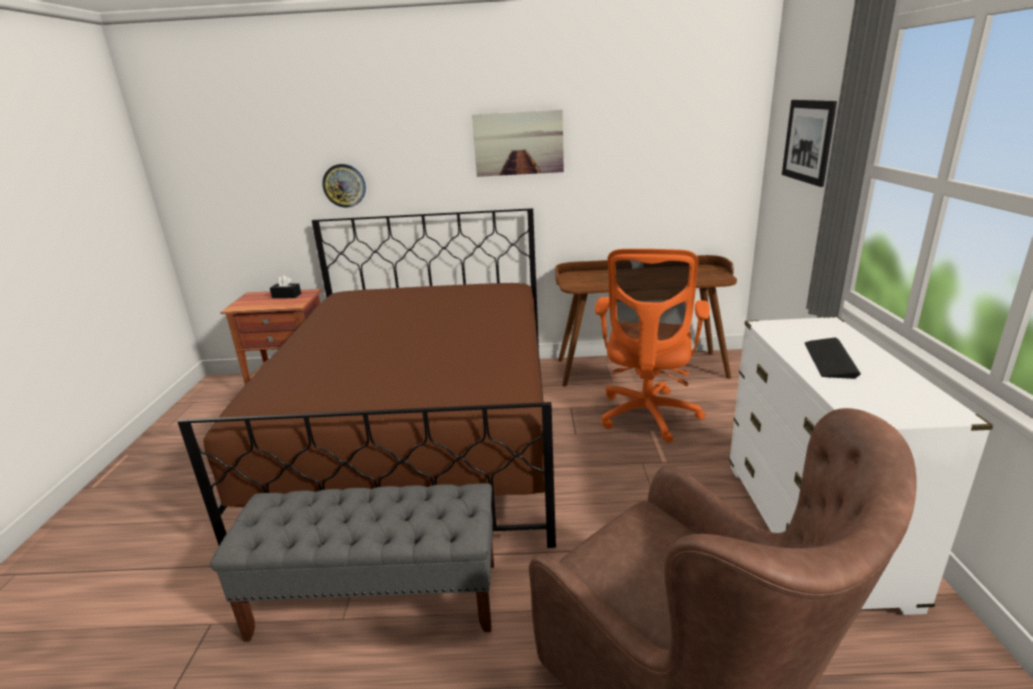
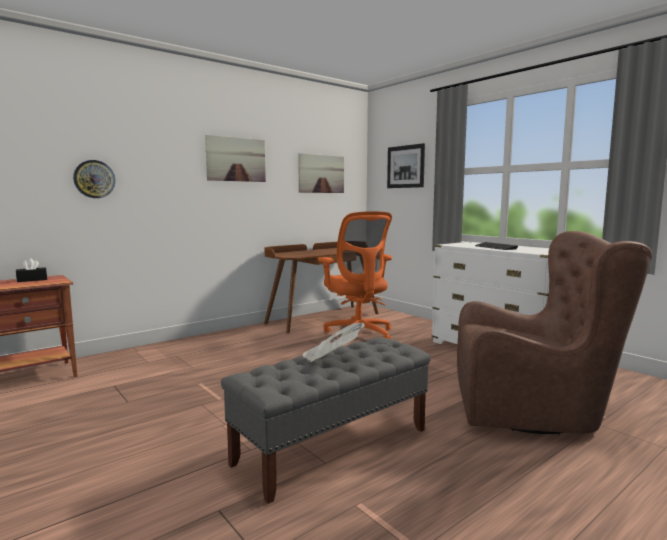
camera: 40 degrees left, 15 degrees down
(365, 508) = (332, 358): none -> newspaper
(421, 435) = (223, 373): brown bed -> none
(666, 150) = (321, 174): none -> picture

